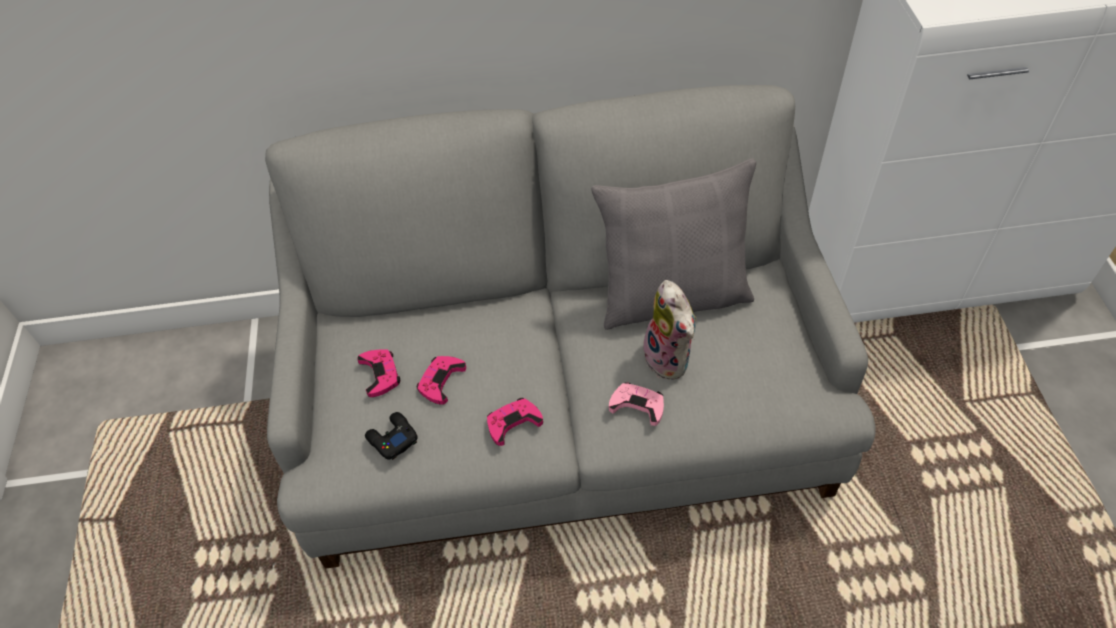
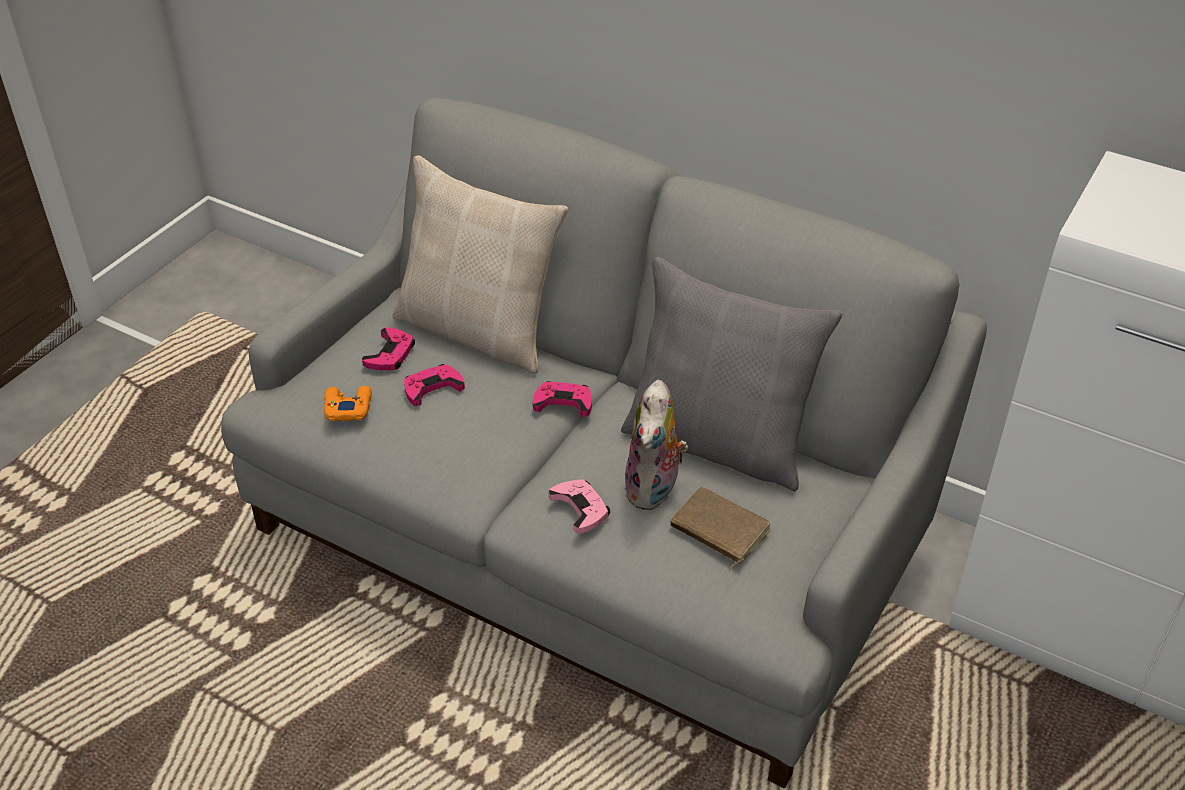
camera: 35 degrees right, 10 degrees down
(392, 438) = (348, 407): black game controller -> orange game controller
(424, 313) = (479, 330): none -> beige pillow
(513, 423) = (457, 456): pink game controller -> pink game controller (563, 402)
(738, 361) = (718, 530): none -> brown book

